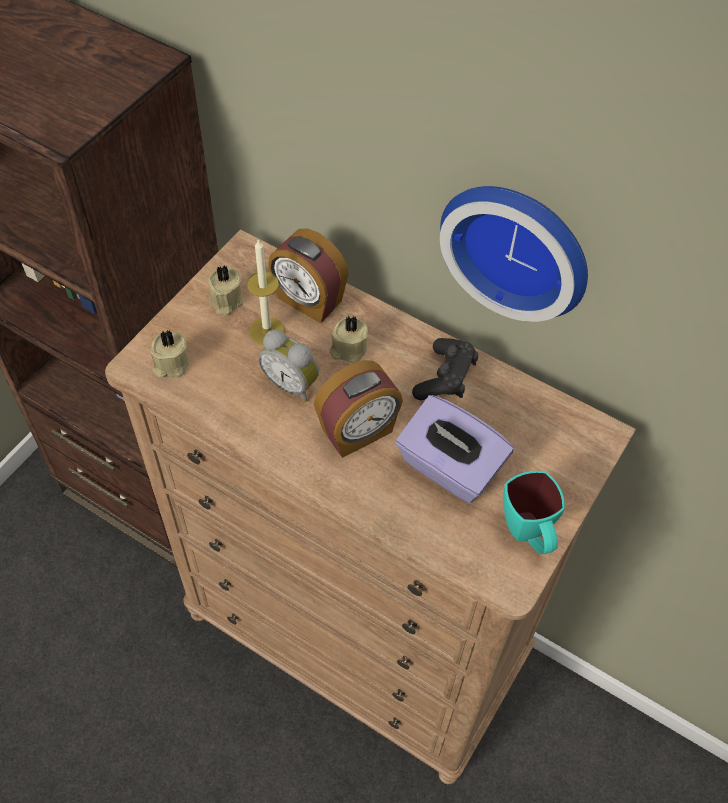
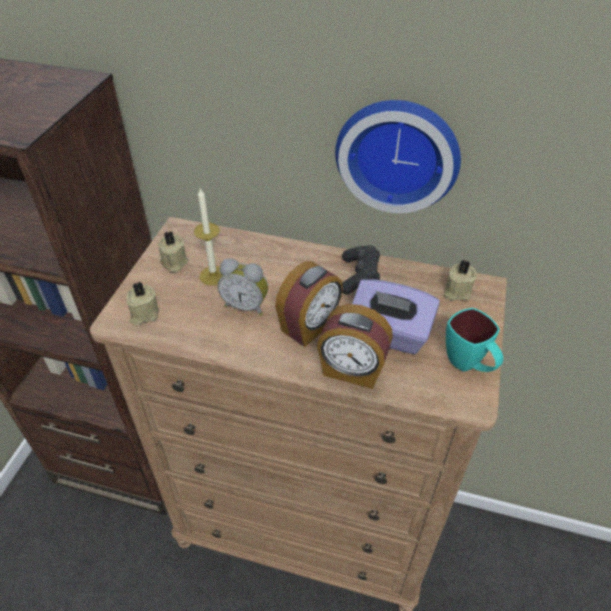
camera: 15 degrees left, 10 degrees down
(308, 301) = (238, 250): alarm clock -> alarm clock (352, 370)
(348, 349) = (280, 274): beige candle -> beige candle (456, 291)

